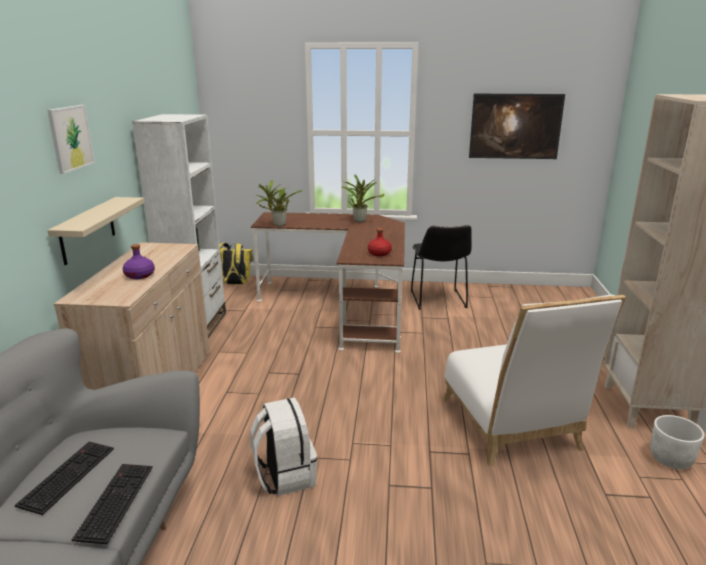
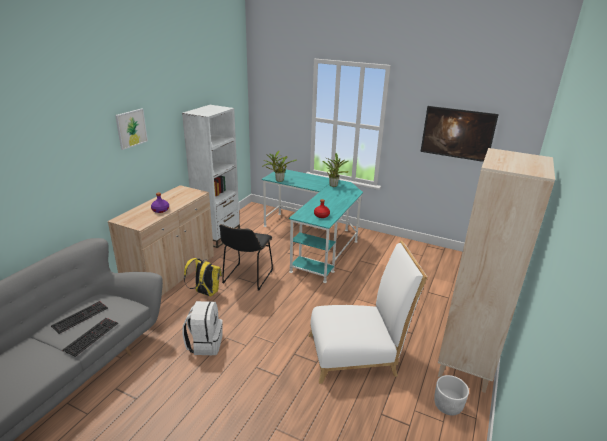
camera: 20 degrees right, 5 degrees up
(87, 230) = (139, 179): beige shelf -> none
(235, 284) = (258, 211): yellow backpack -> yellow backpack (205, 293)
(344, 306) = (314, 241): brown desk -> turquoise desk
(438, 301) = (381, 250): black chair -> black chair (247, 278)
(512, 428) = (357, 354): white chair -> white chair turned 105 degrees counterclockwise

